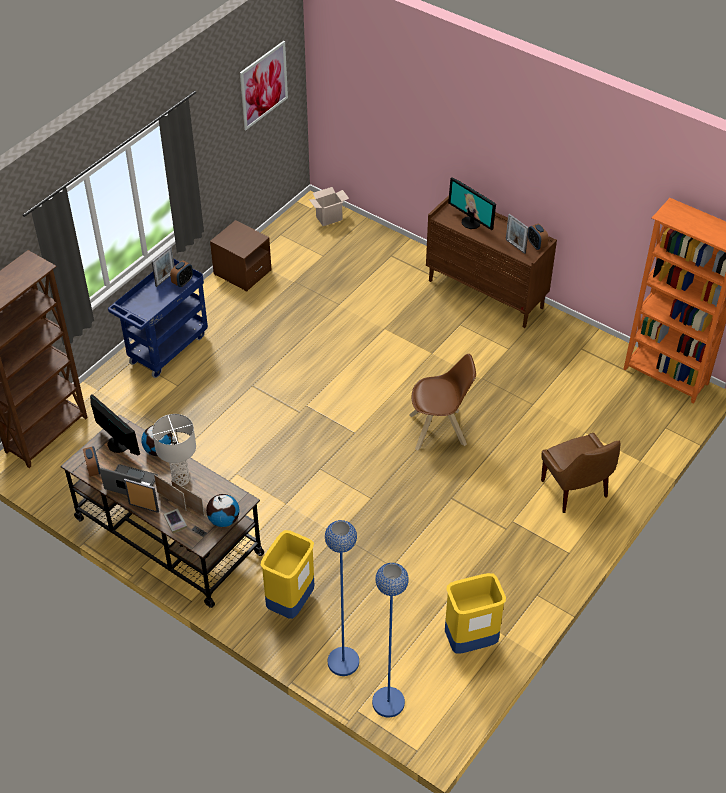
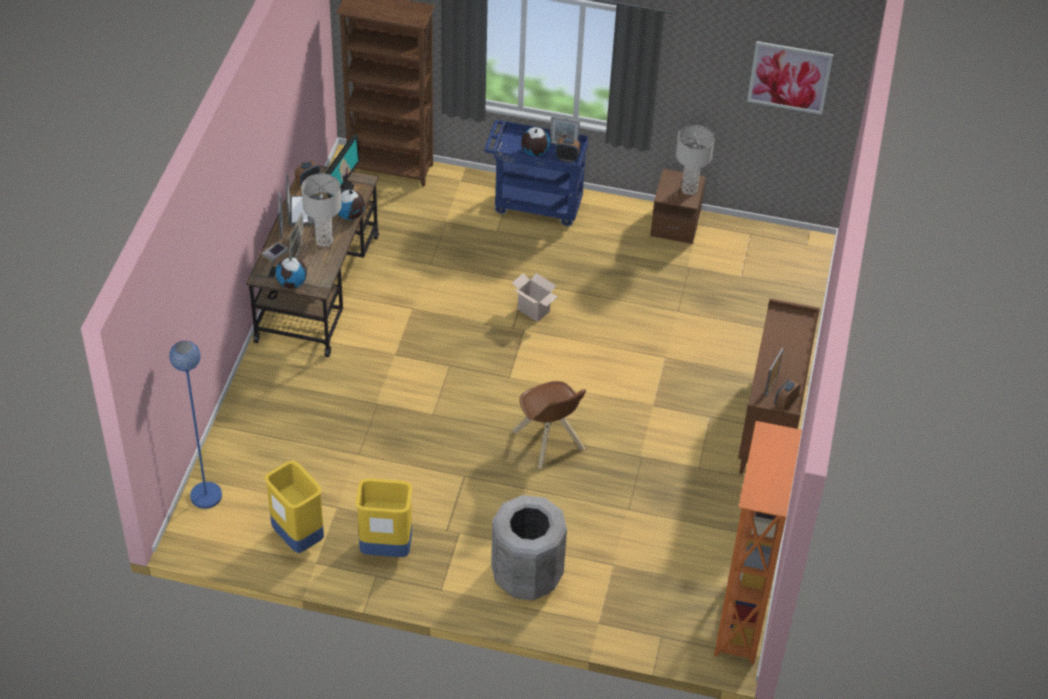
camera: 65 degrees right, 0 degrees up
(161, 299) = (535, 152): none -> globe
(244, 234) = (689, 189): none -> white table lamp
(291, 603) = (284, 395): yellow trash can -> yellow trash can (386, 549)
(329, 218) = (802, 263): cardboard box -> cardboard box (534, 310)
(343, 662) = (235, 451): blue floor lamp -> none
(471, 222) = (785, 339): monitor -> none
(575, 490) = (526, 575): brown chair -> grey trash can

